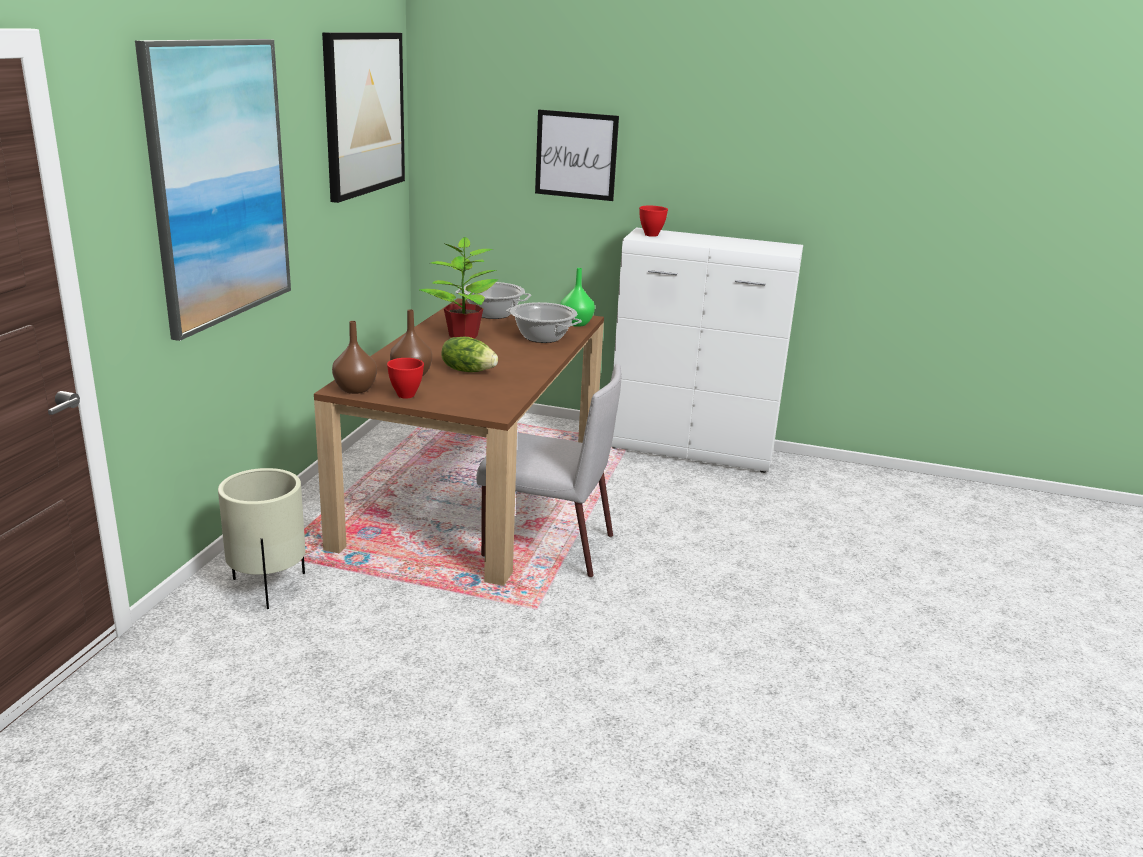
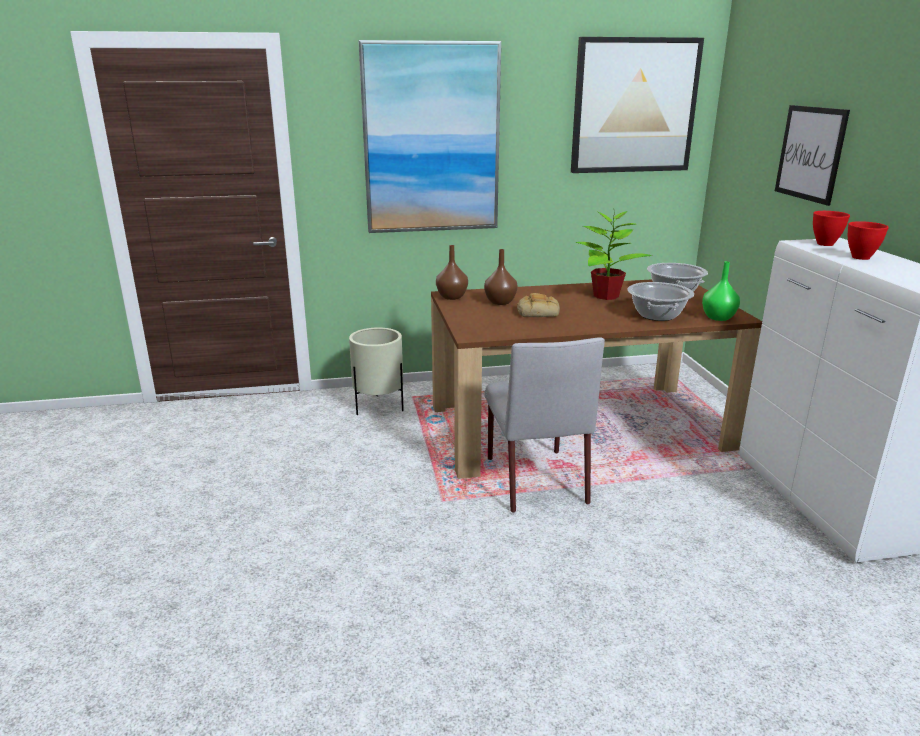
camera: 65 degrees right, 0 degrees up
(405, 395) = (463, 309): red bowl -> red bowl (860, 257)
(468, 370) = (538, 312): lettuce -> bread

